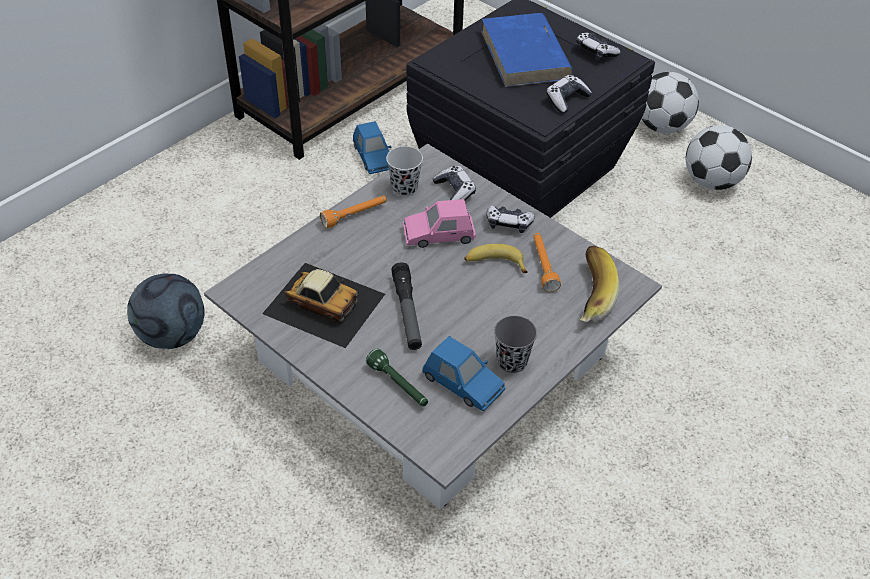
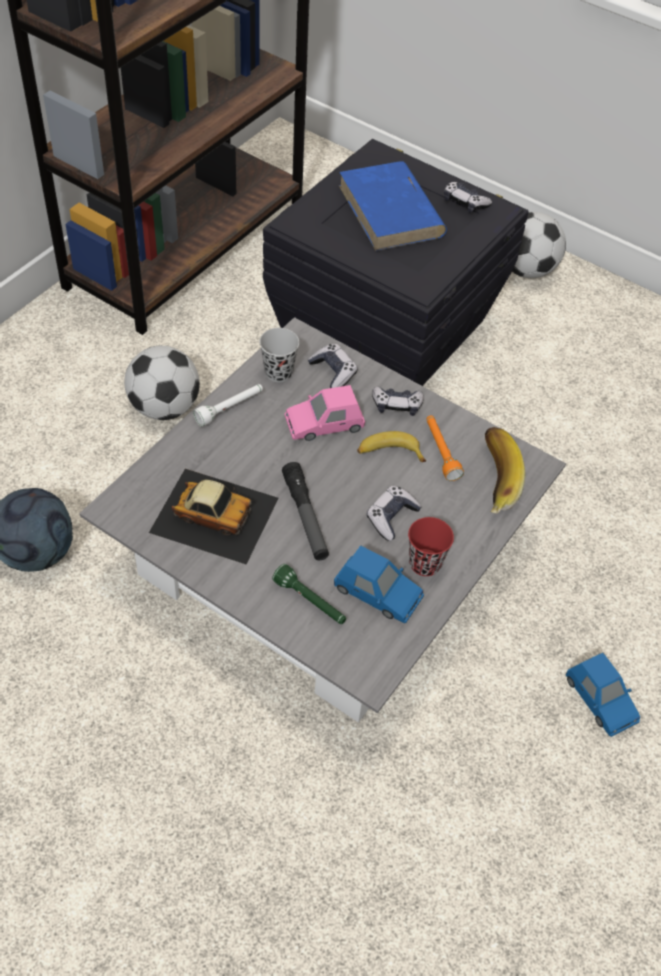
camera: 10 degrees left, 5 degrees up
(355, 215) = (230, 409): orange flashlight -> white flashlight
(373, 157) = (224, 326): blue toy car -> blue toy car (600, 700)
(512, 361) = (425, 563): grey cup -> red cup
(566, 99) = (443, 262): game controller -> game controller (391, 517)
(711, 181) = (585, 329): football -> football (164, 407)

